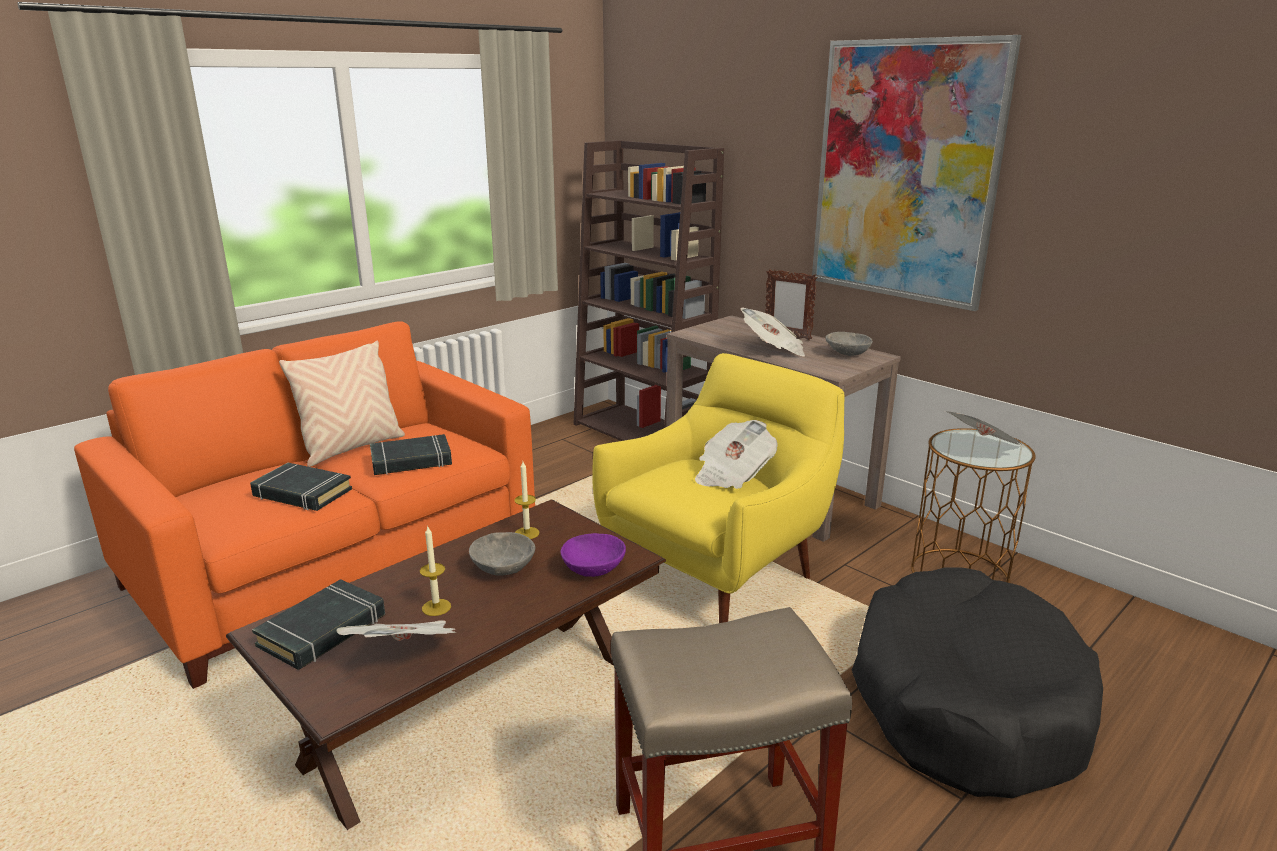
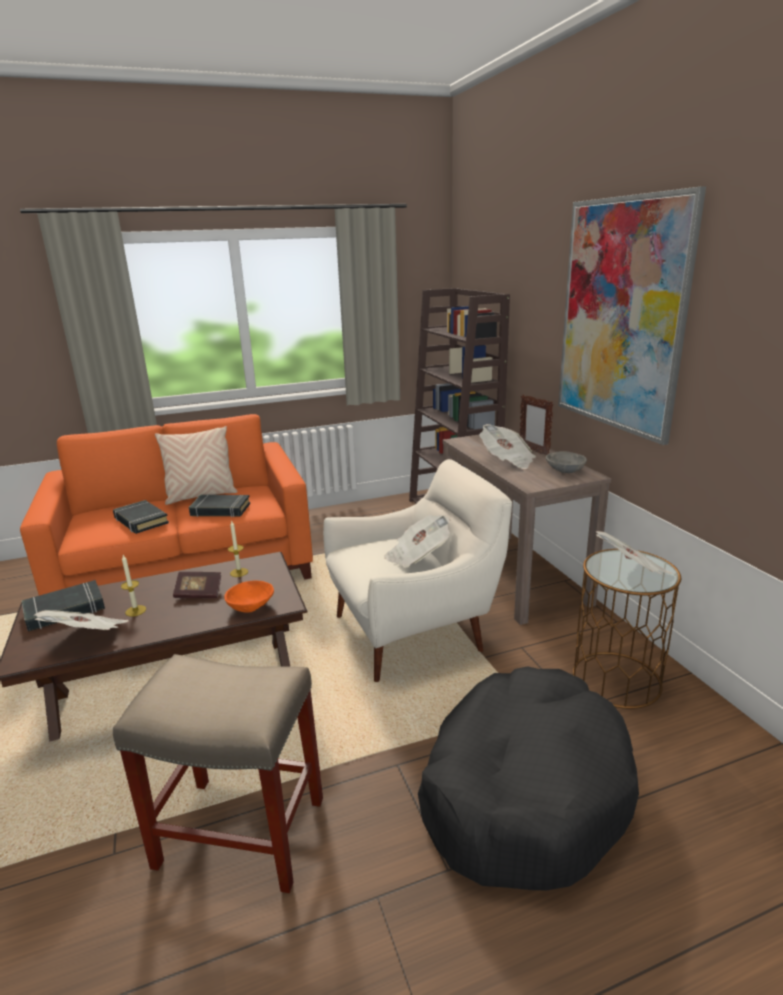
camera: 25 degrees right, 0 degrees up
(502, 568) = (199, 593): grey bowl -> book
(594, 569) = (252, 607): purple bowl -> orange bowl
(716, 573) = (414, 631): yellow armchair -> white armchair

